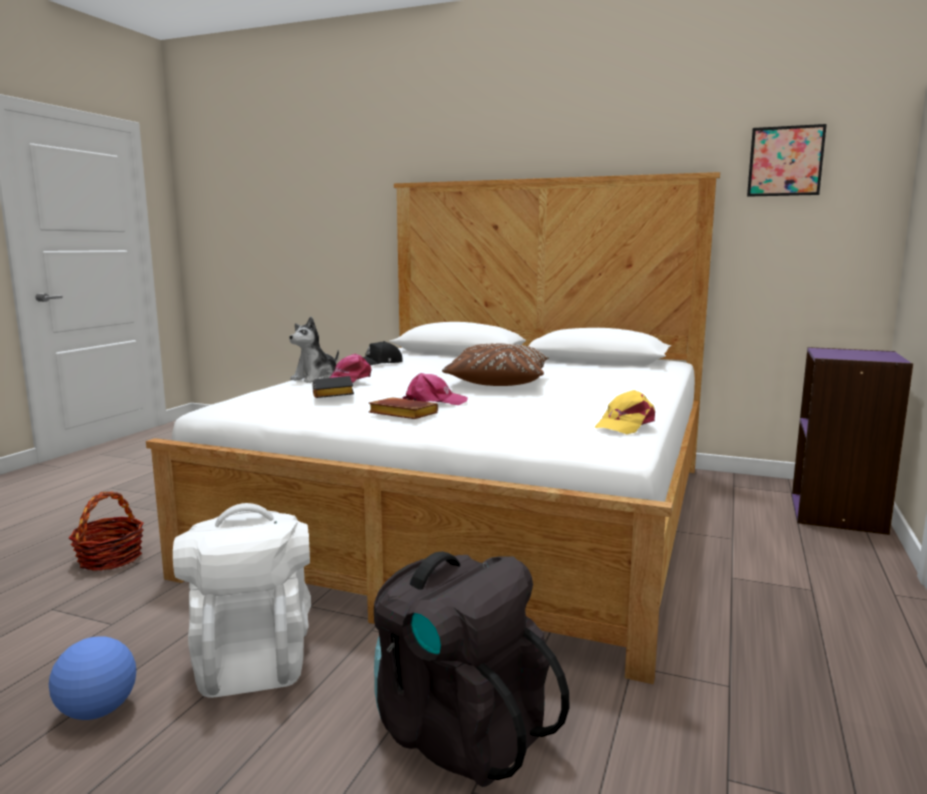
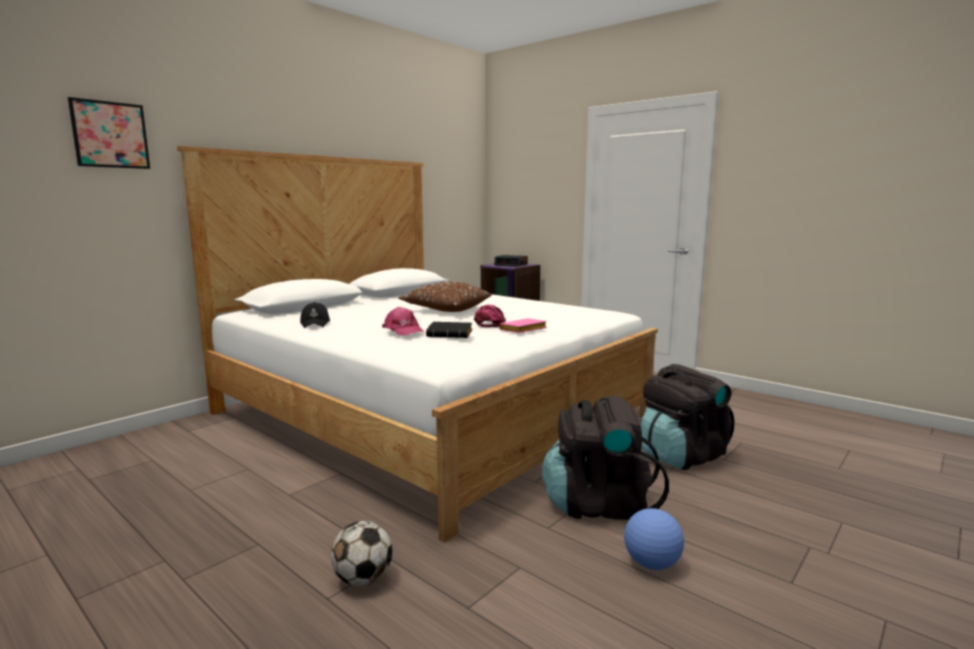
camera: 70 degrees left, 0 degrees up
(110, 558) = (363, 579): basket -> football
(252, 658) = (598, 505): white backpack -> black backpack
(316, 378) = (355, 339): plush toy -> none
(401, 414) = (523, 330): brown book -> pink book
(625, 425) = (578, 307): yellow cap -> none
(785, 161) = (442, 159): picture -> picture (110, 135)
(854, 354) = (511, 264): none -> alarm clock

